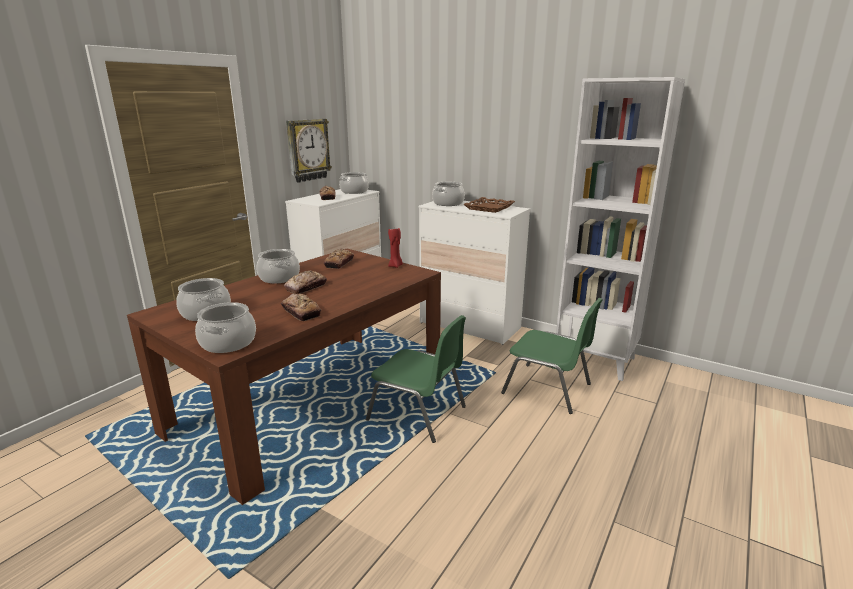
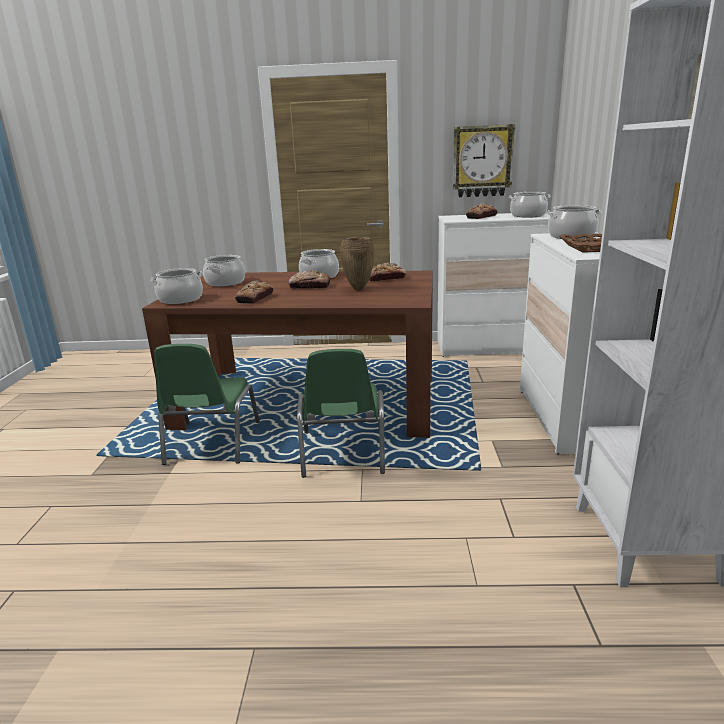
camera: 60 degrees right, 0 degrees up
(352, 276) = (358, 289): none -> brown vase
(395, 266) = (414, 292): red candle -> none
(548, 389) = (495, 519): green chair -> green chair (211, 443)

